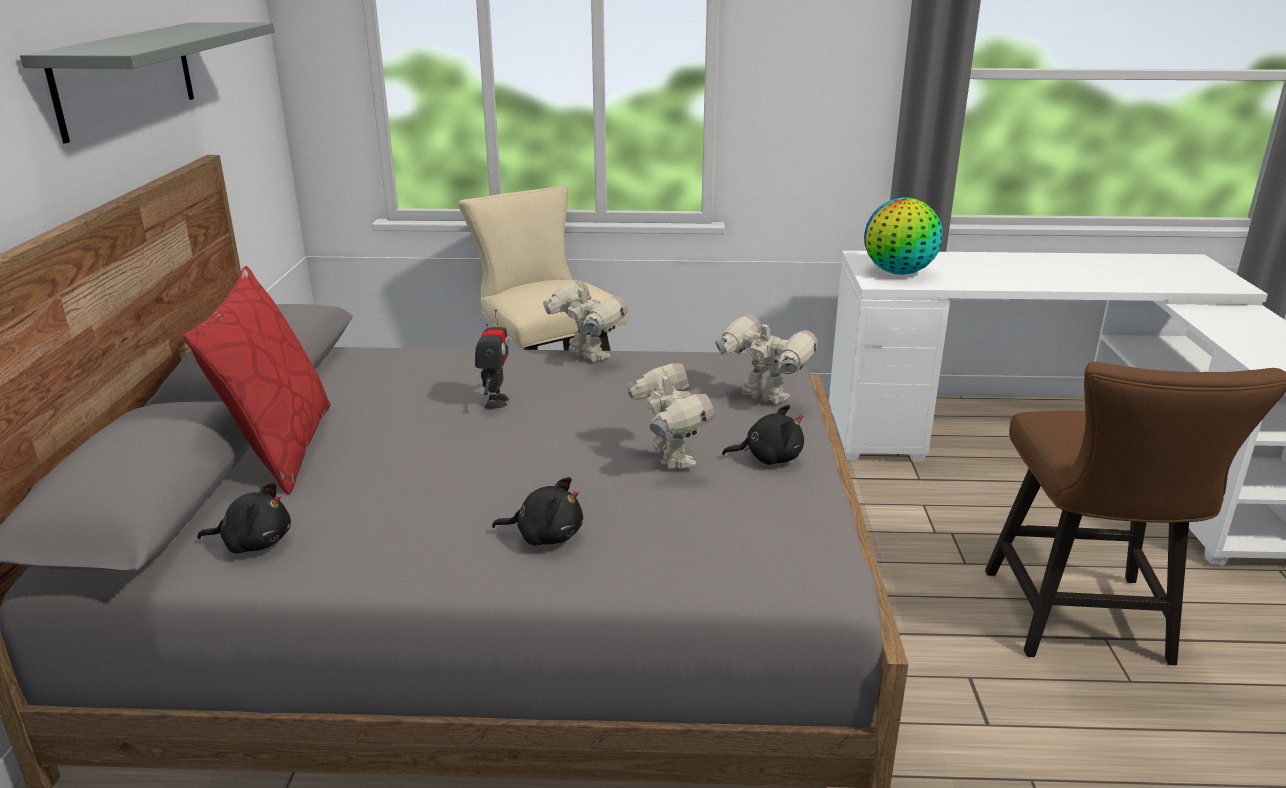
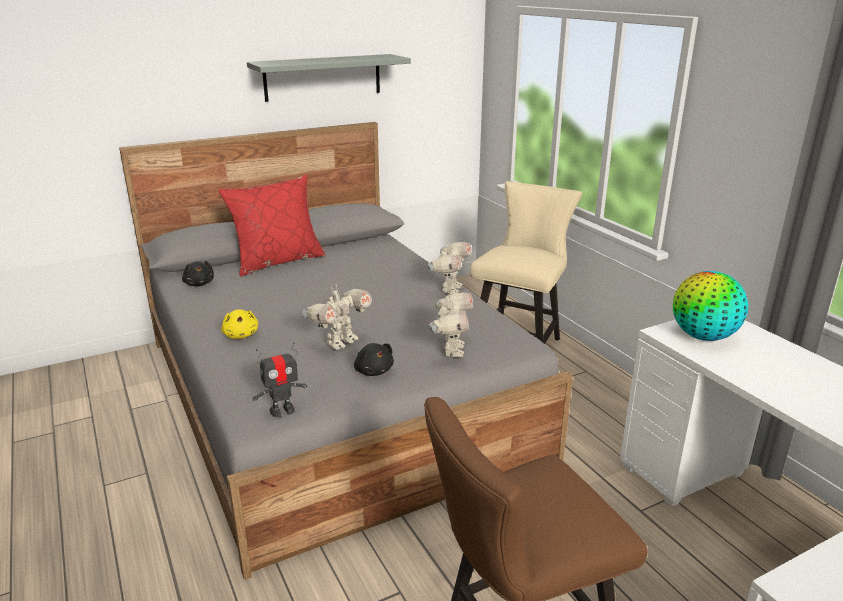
camera: 60 degrees right, 0 degrees up
(495, 402) = (366, 285): toy robot -> toy robot (282, 410)
(545, 535) = (241, 335): black plush toy -> yellow plush toy

